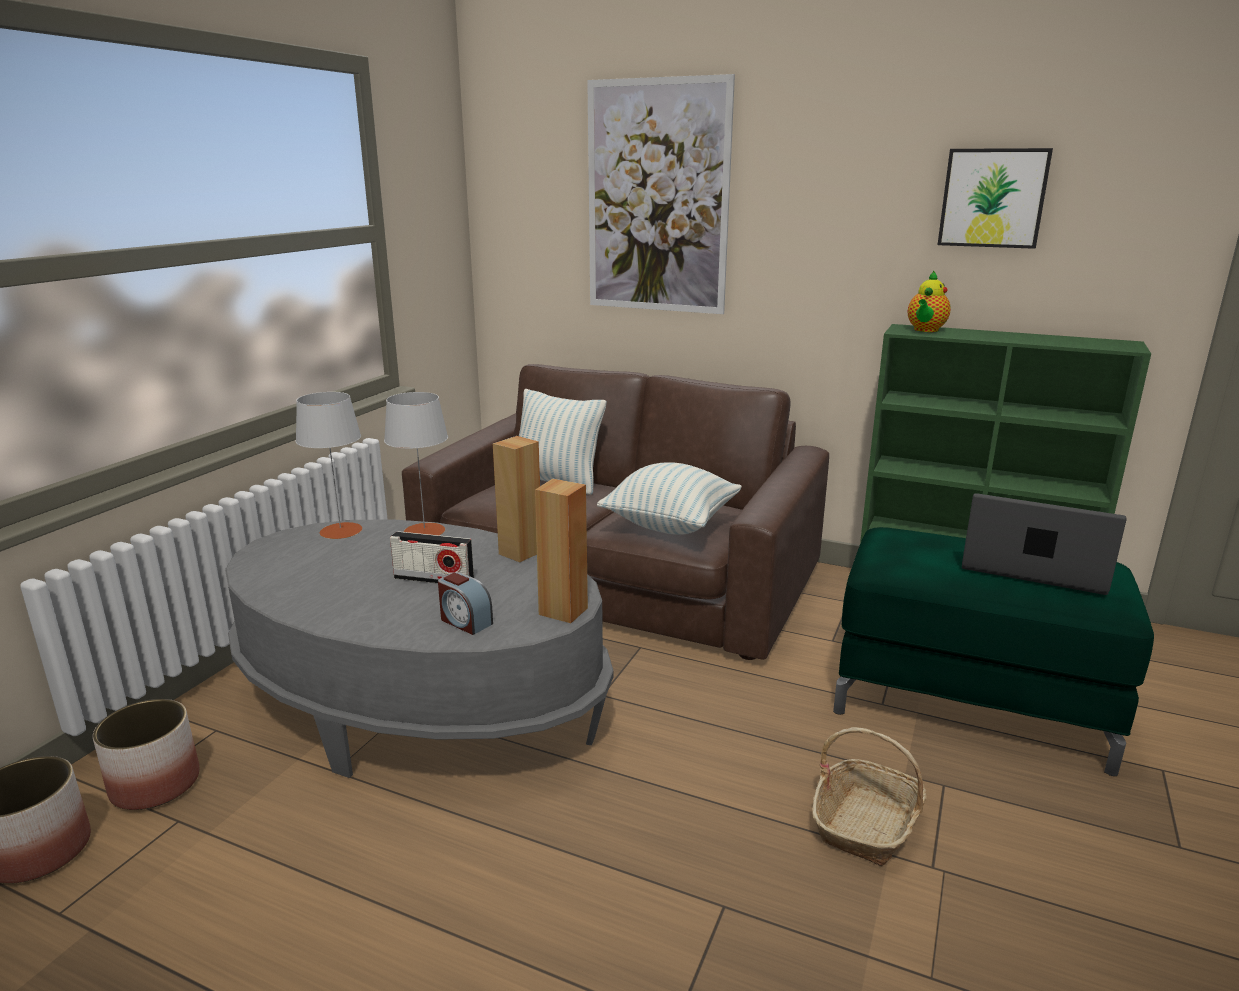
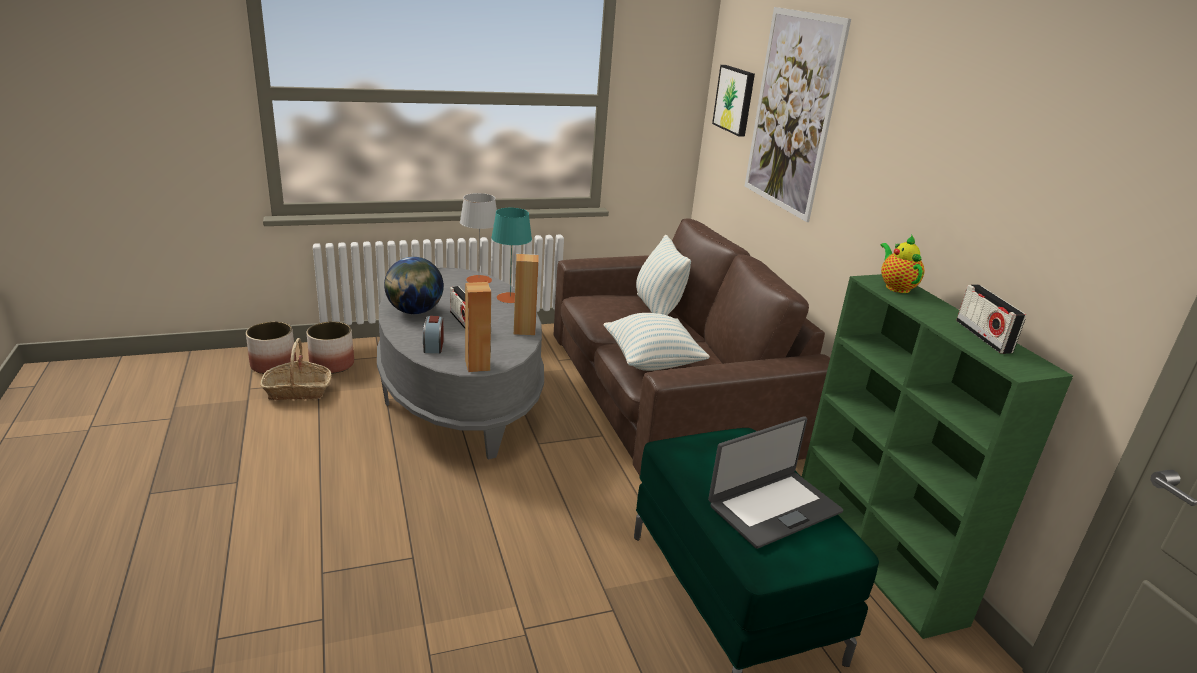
camera: 45 degrees right, 5 degrees up
(345, 600) = (414, 311): none -> globe
(424, 531) = (510, 298): grey table lamp -> turquoise table lamp
(866, 823) = (535, 587): basket -> basket (298, 390)
(925, 330) = (896, 287): teapot -> teapot turned 90 degrees clockwise
(993, 198) = (993, 180): picture -> picture (735, 100)
(1033, 568) = (773, 507): laptop -> laptop turned 75 degrees clockwise
(1054, 338) = (983, 336): none -> radio

